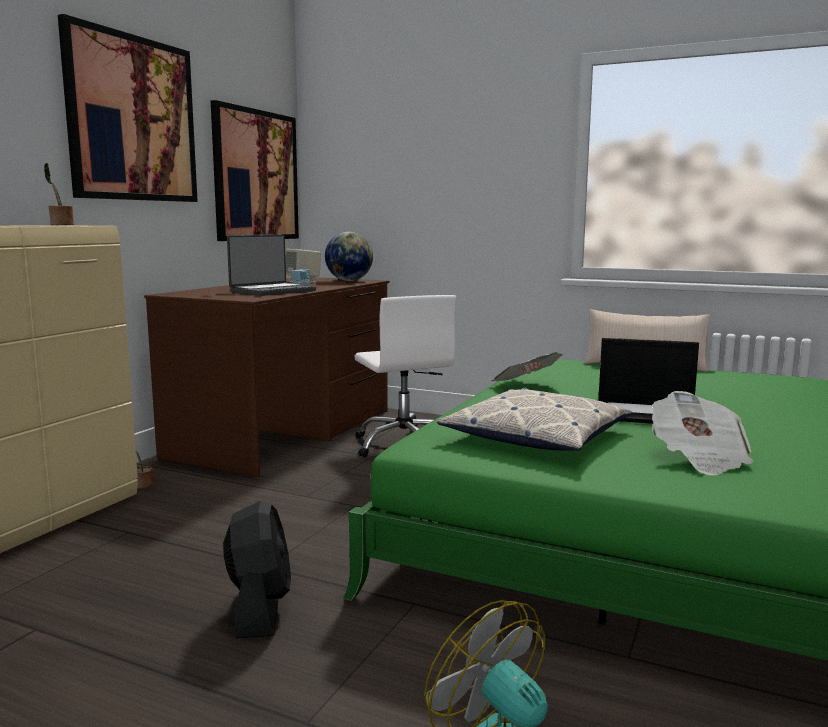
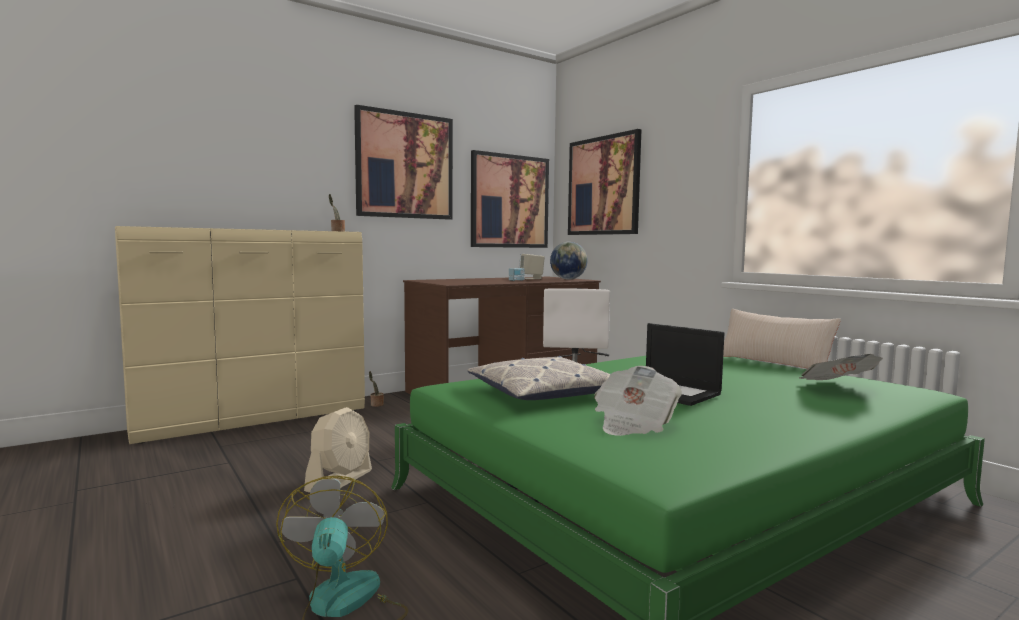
camera: 30 degrees right, 5 degrees down
(260, 608) = (340, 480): black fan -> beige fan
(272, 291) = (484, 281): laptop -> none
(383, 159) = (603, 186): none -> picture
(525, 386) = (622, 364): newspaper -> newspaper (837, 388)

